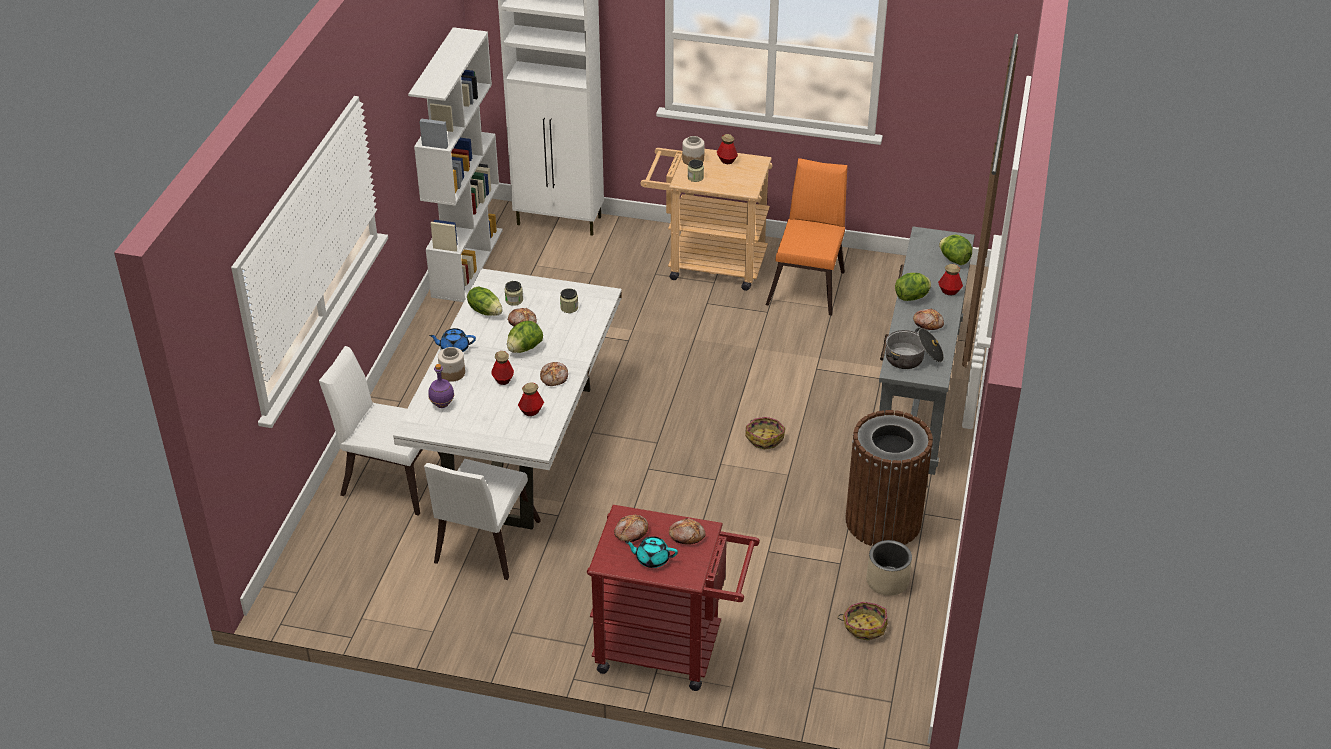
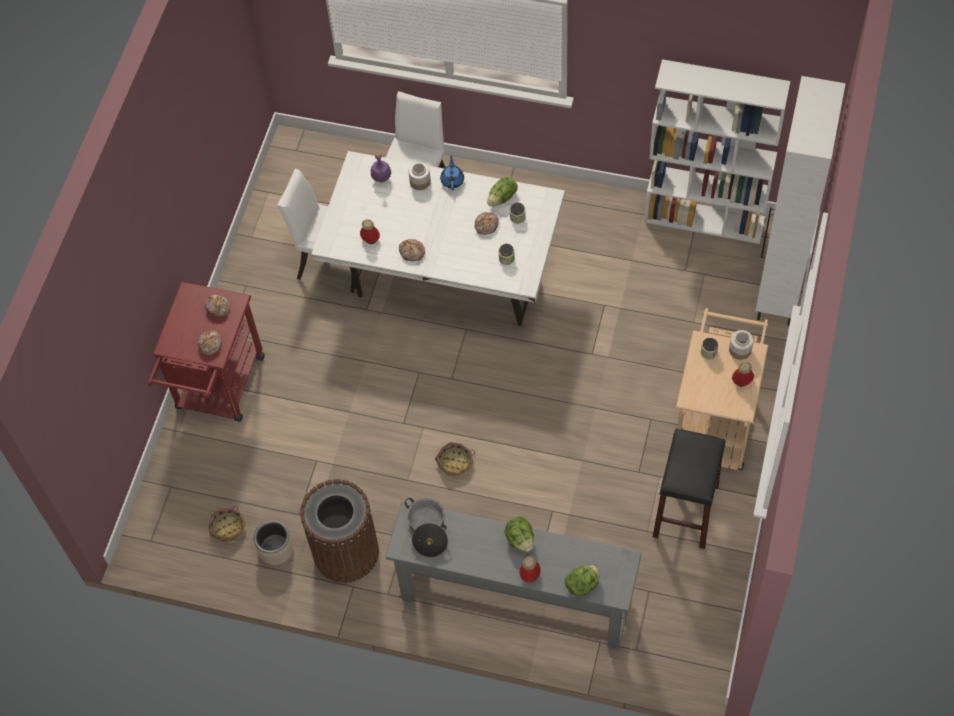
camera: 95 degrees right, 20 degrees up
(503, 379) = (411, 217): bottle -> none
(524, 348) = (450, 229): lettuce -> none
(652, 559) = (188, 321): turquoise teapot -> none
(808, 284) = (685, 511): orange chair -> black stool
(928, 323) = (480, 549): bread -> none

